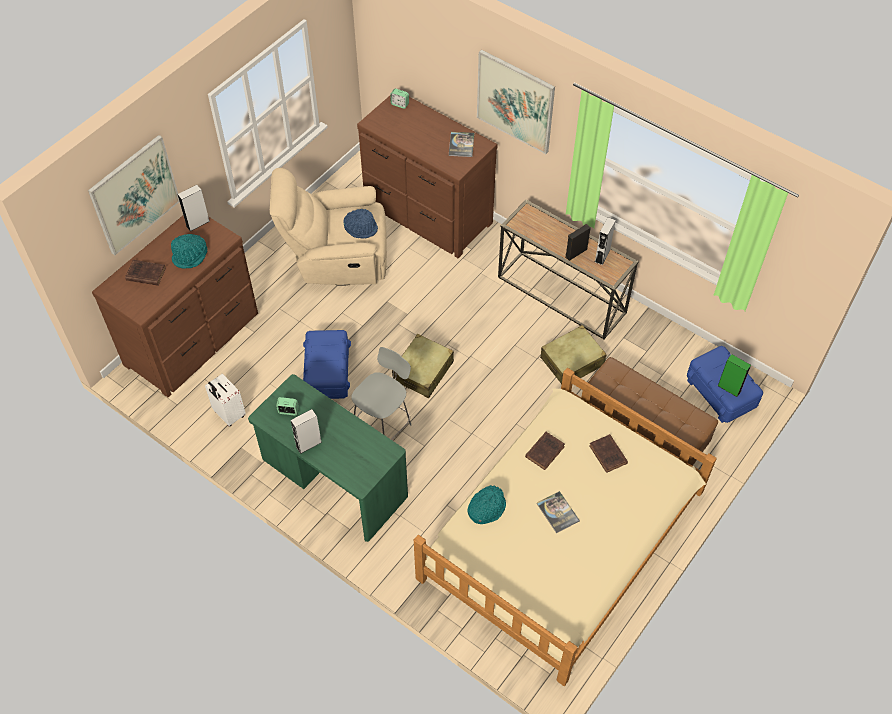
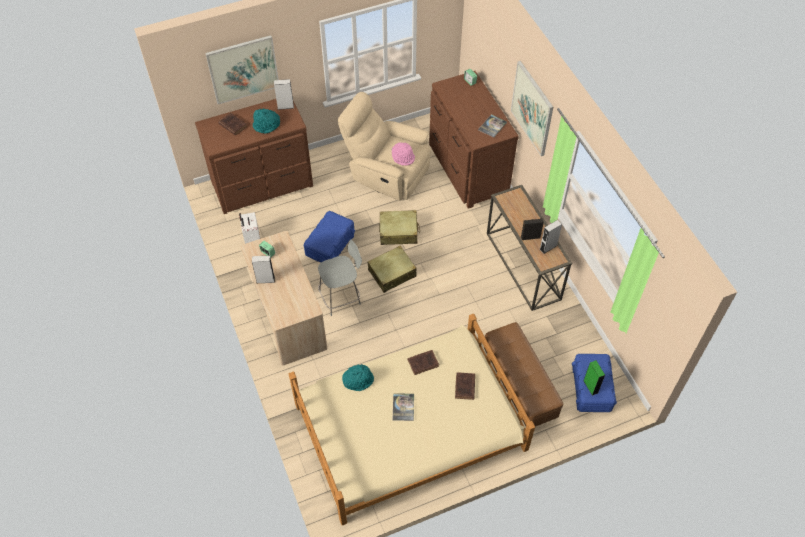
camera: 30 degrees right, 0 degrees up
(333, 480) = (287, 315): green desk -> beige desk
(361, 228) = (403, 157): blue hat -> pink hat
(572, 362) = (498, 315): beige suitcase -> beige suitcase (398, 232)

